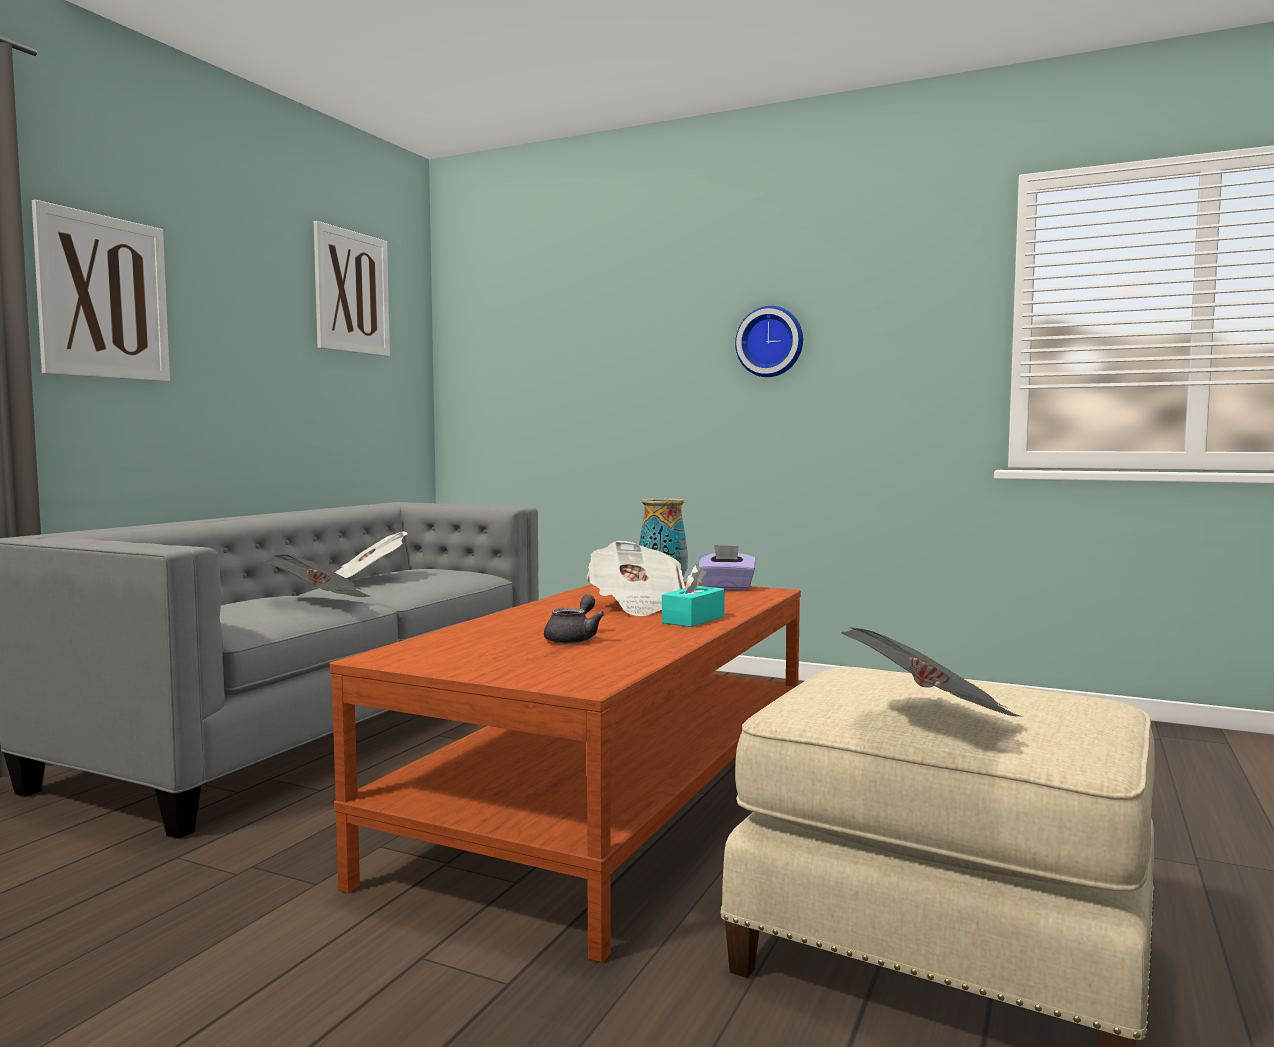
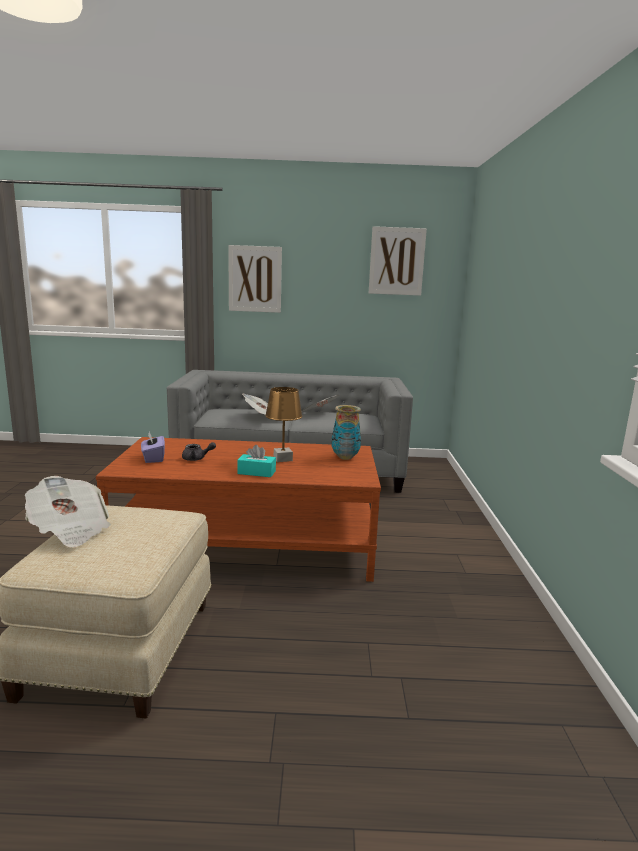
camera: 65 degrees right, 10 degrees up
(637, 606) = (282, 459): newspaper -> brown table lamp
(726, 588) = (360, 470): purple tissue box -> purple tissue box (153, 458)
(770, 342) = (545, 303): wall clock -> none

